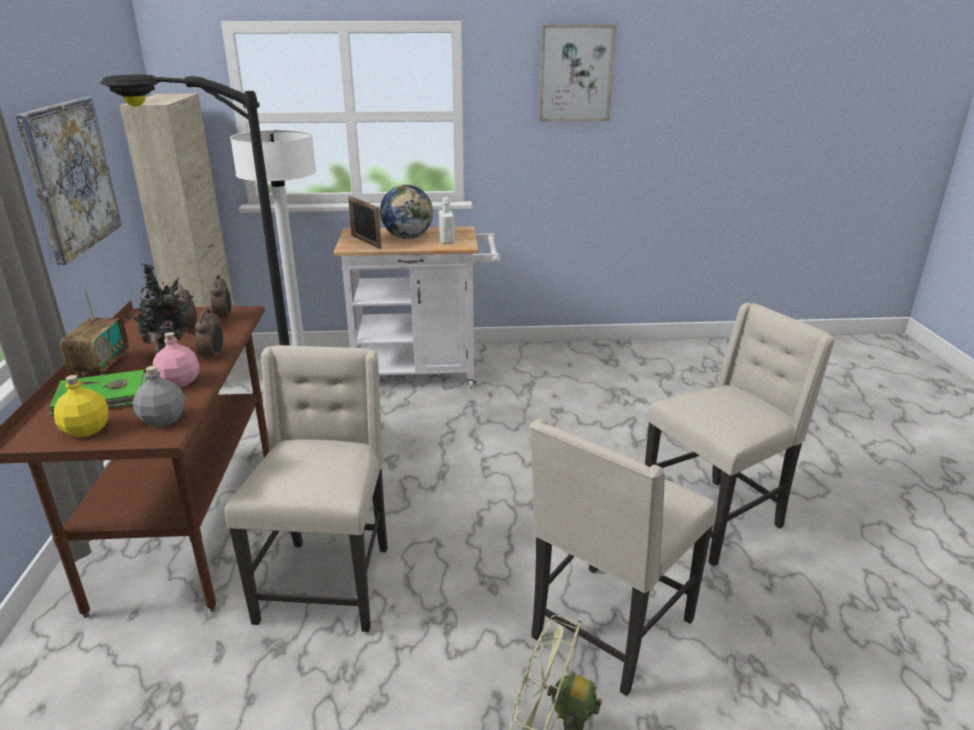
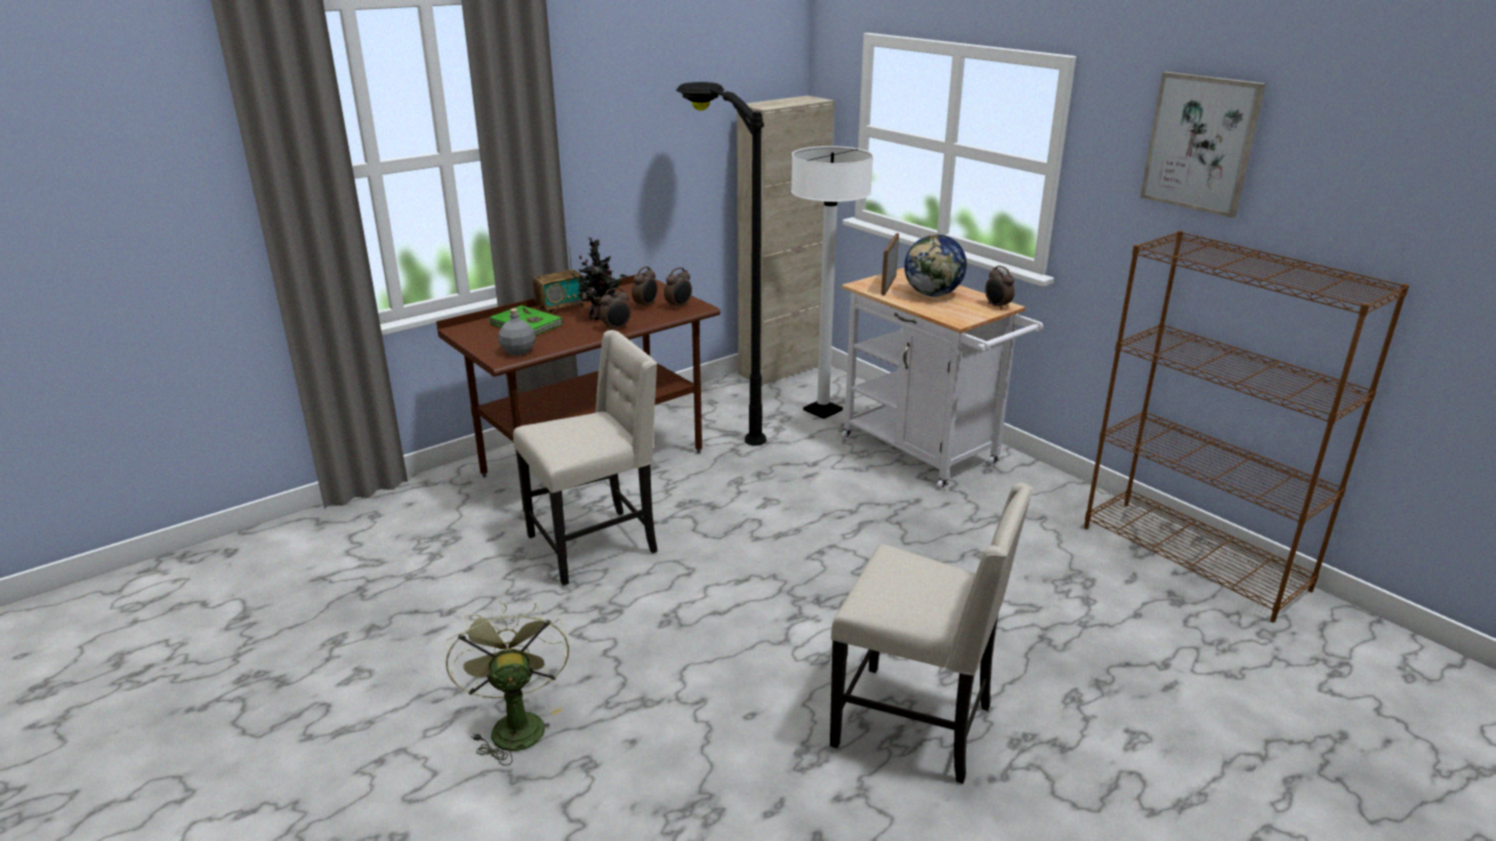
camera: 55 degrees right, 0 degrees up
(71, 177) = (645, 160): picture -> none
(86, 430) = (484, 339): yellow bottle -> none
(180, 382) = (569, 335): pink bottle -> none
(446, 241) = (955, 310): white bottle -> none
(461, 231) = (997, 306): none -> alarm clock
(608, 630) = (674, 705): beige chair -> none
(634, 352) = (1194, 558): none -> brown bookcase

